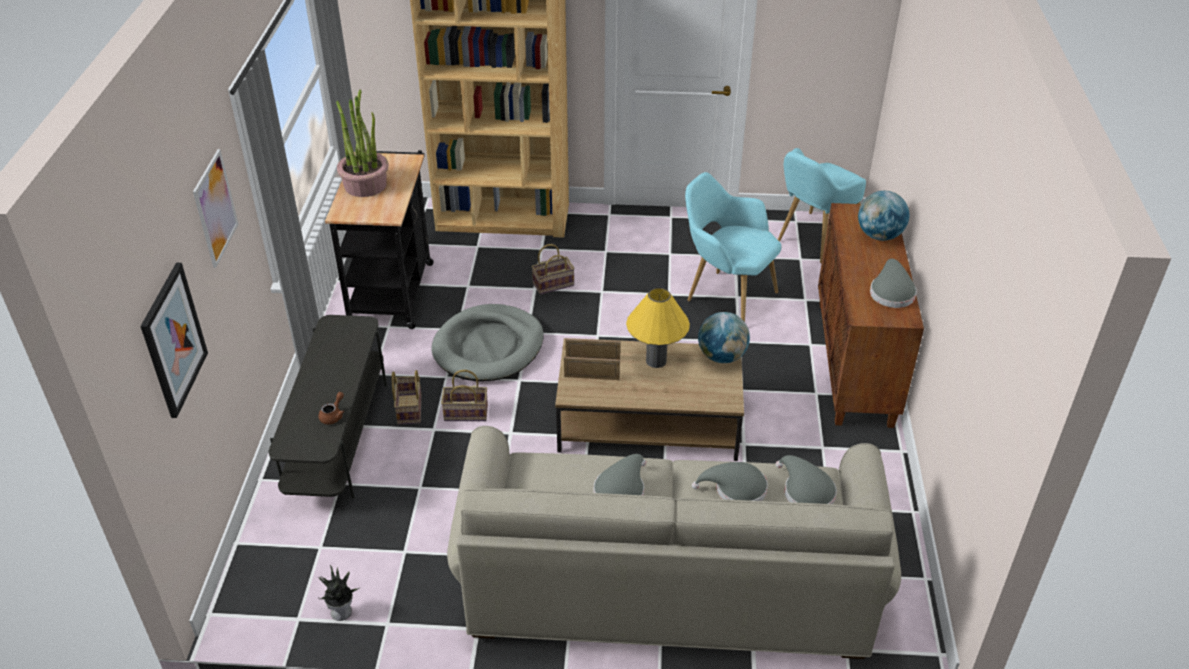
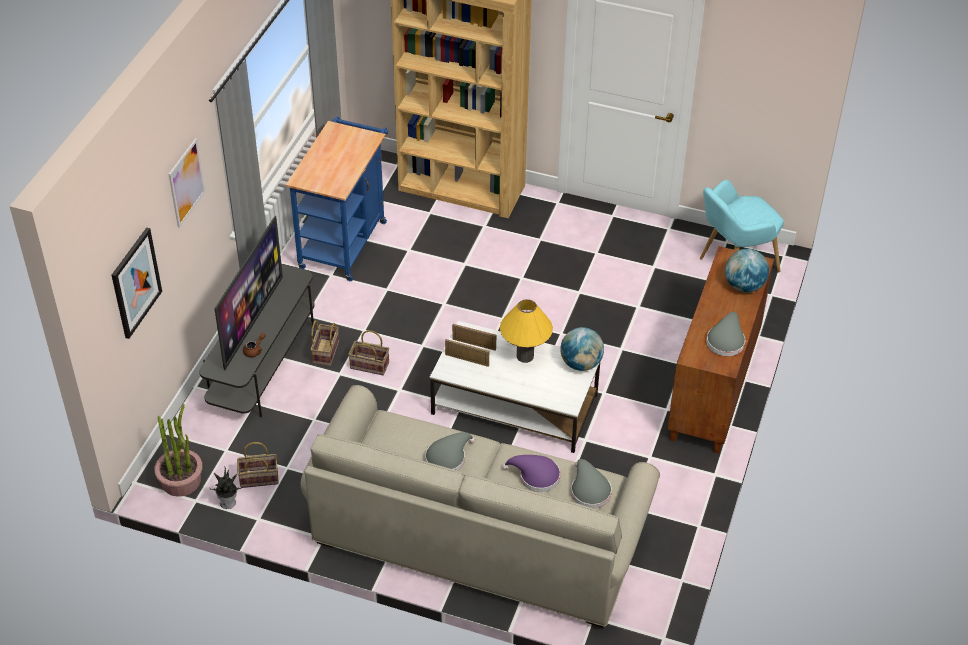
camera: 15 degrees right, 5 degrees up
(320, 384) = (252, 321): none -> television
(365, 185) = (328, 155): potted plant -> potted plant (181, 480)
(392, 289) = (345, 240): black cart -> blue cart
(489, 347) = (407, 310): grey dog bed -> none
(554, 284) = (483, 262): basket -> basket (260, 477)
(647, 422) = (513, 404): brown coffee table -> white coffee table
(726, 295) = (629, 303): turquoise armchair -> none
(736, 489) = (535, 476): grey hat -> purple hat

